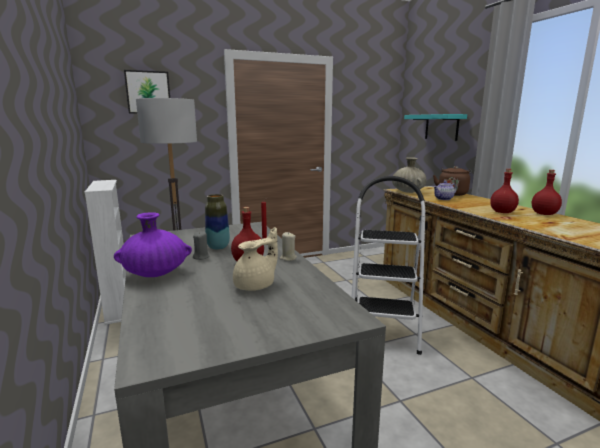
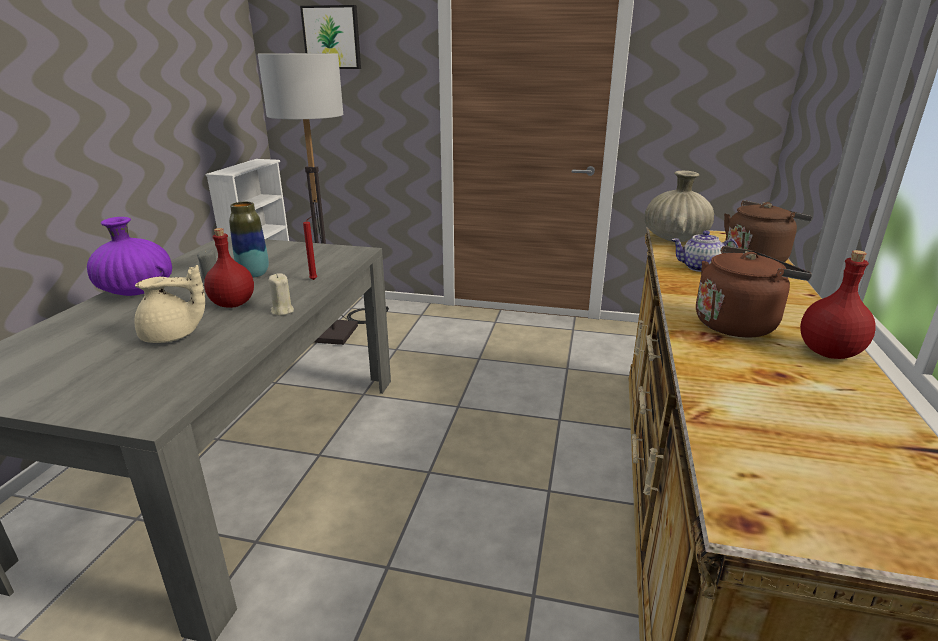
camera: 35 degrees right, 10 degrees up
(384, 324) = (522, 456): step ladder -> none
(441, 127) = (831, 107): turquoise shelf -> none
(502, 212) = (738, 324): red bottle -> brown kettle

